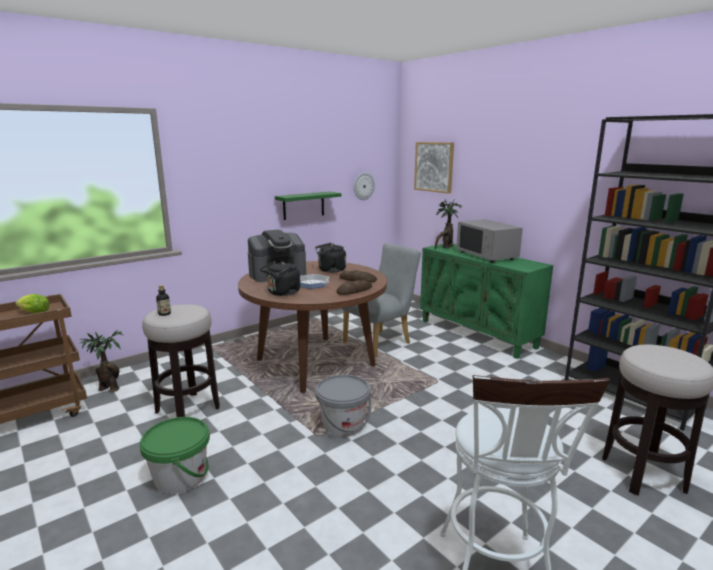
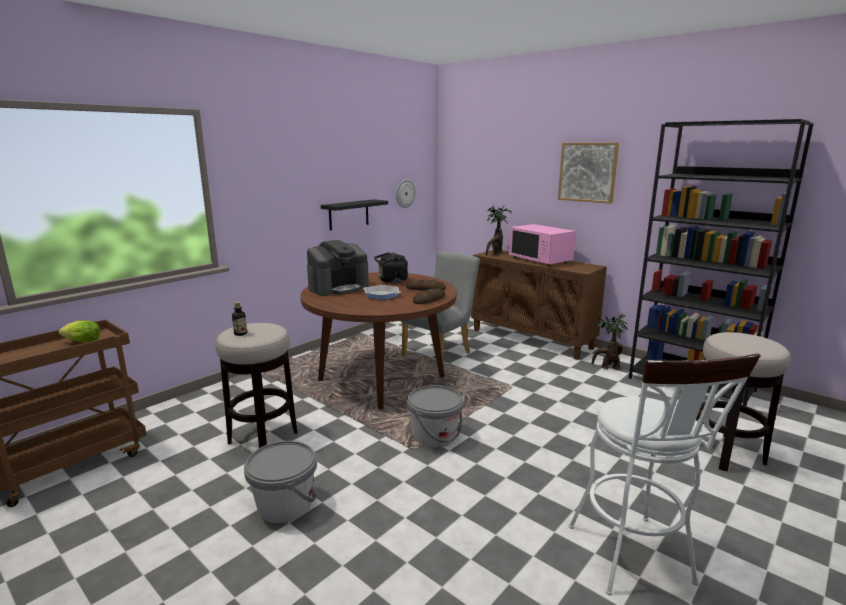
camera: 10 degrees left, 0 degrees up
(108, 388) = (160, 424): potted plant -> potted plant (607, 367)
(180, 476) = (285, 505): green bucket -> grey bucket
(282, 293) = (356, 306): black kettle -> none
(303, 205) = (348, 214): green shelf -> black shelf
(434, 167) = (477, 172): picture -> picture (587, 172)
(478, 334) = (532, 339): green cabinet -> brown cabinet
(487, 255) = (540, 260): grey microwave -> pink microwave

